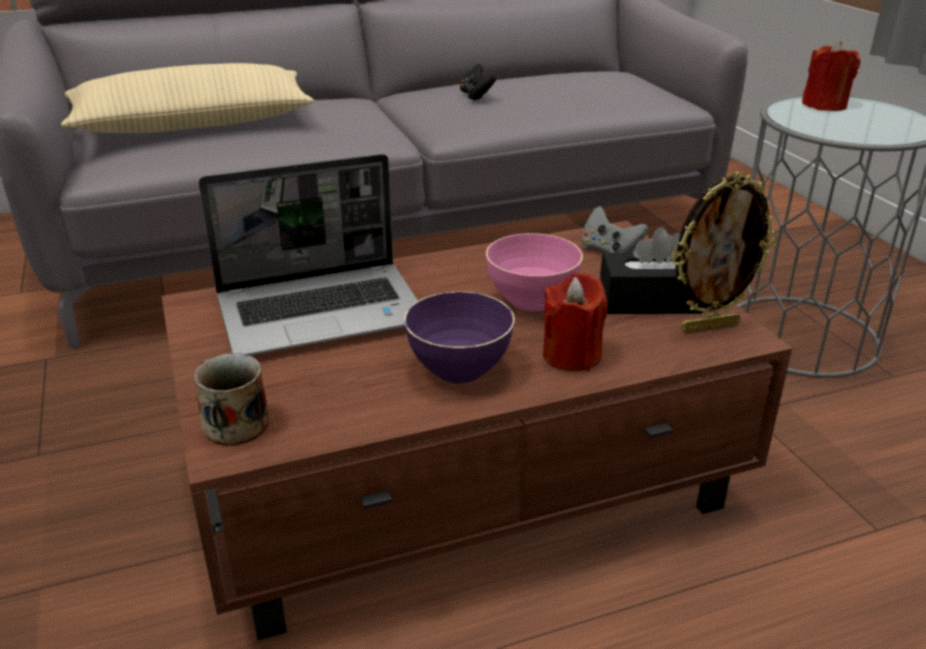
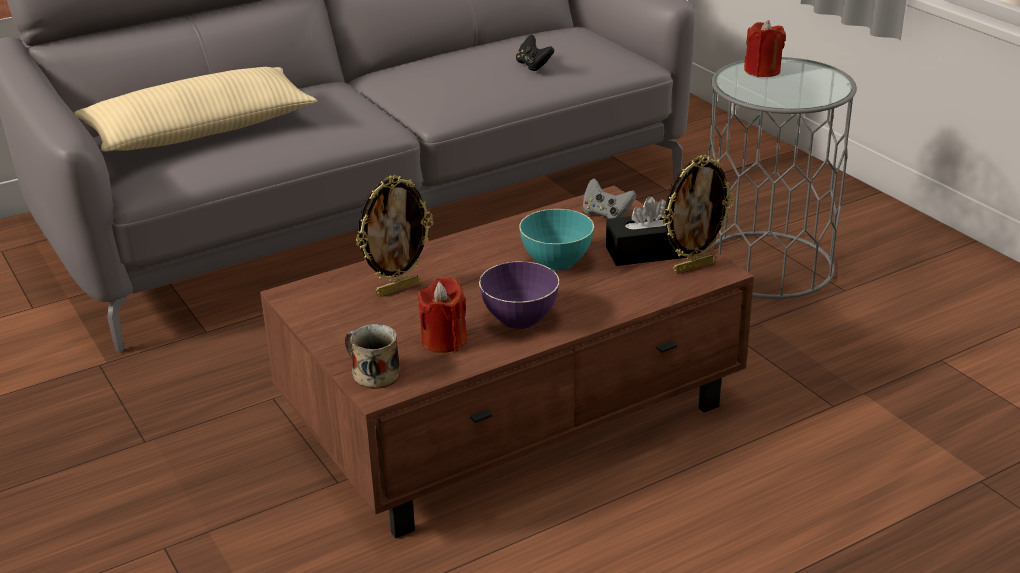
camera: 10 degrees left, 0 degrees up
(323, 311) = (398, 289): laptop -> picture frame
(476, 96) = (451, 73): black game controller -> black game controller (533, 66)
(532, 300) = (557, 262): pink bowl -> turquoise bowl
(571, 355) = (598, 299): red candle -> red candle (444, 340)

